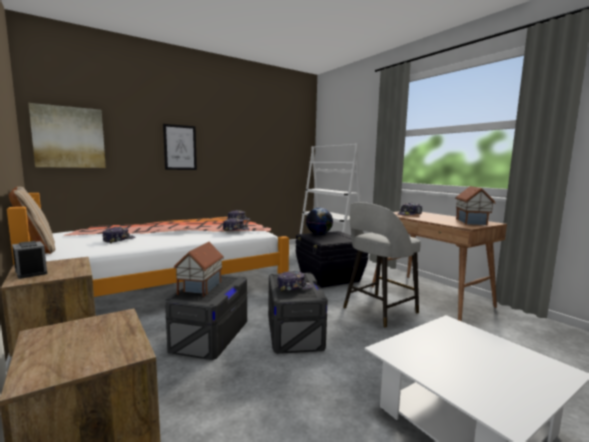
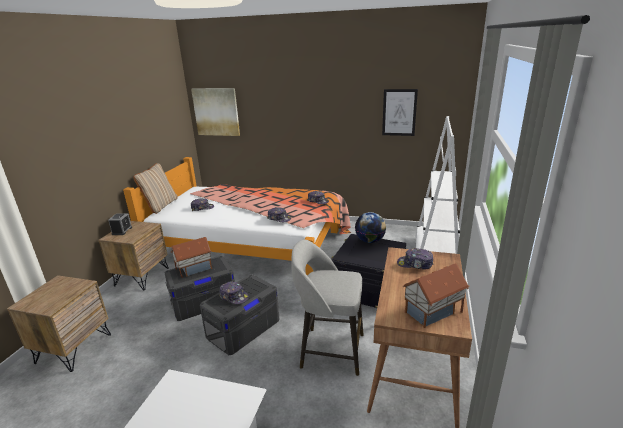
camera: 50 degrees right, 15 degrees up
(180, 147) = (297, 117): picture -> picture (399, 112)

